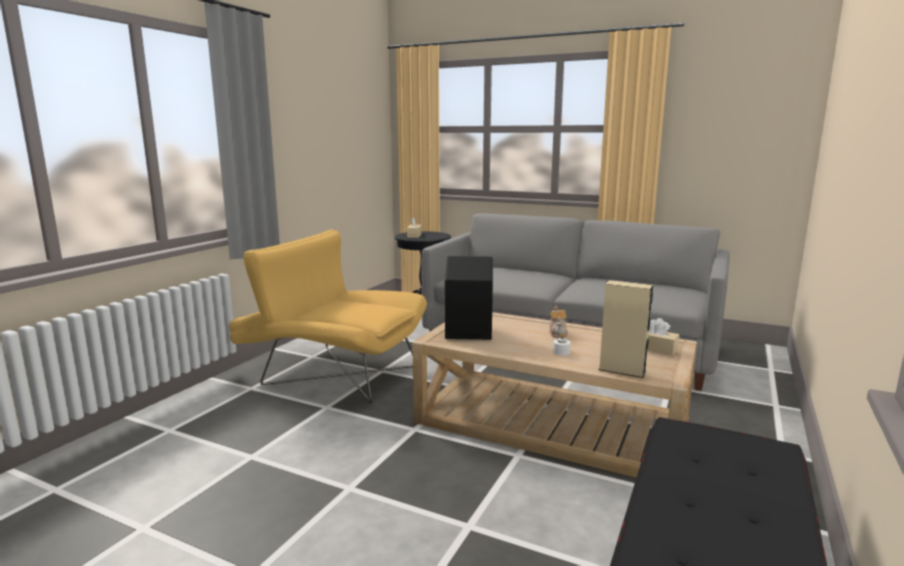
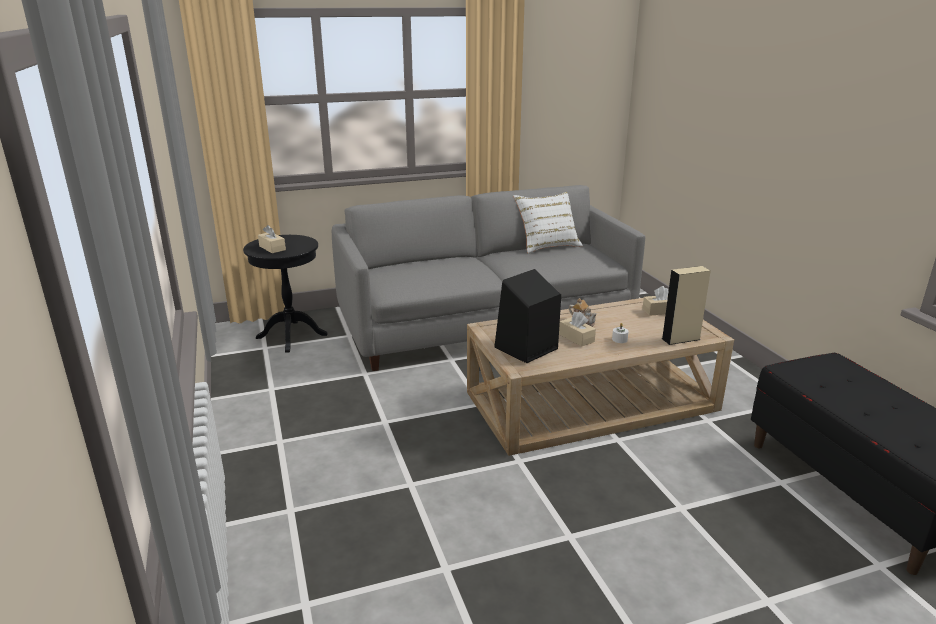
camera: 45 degrees left, 10 degrees up
(333, 372) = (340, 447): yellow armchair -> none
(525, 339) = (576, 338): none -> beige tissue box
(650, 282) = (547, 245): none -> white pillow

